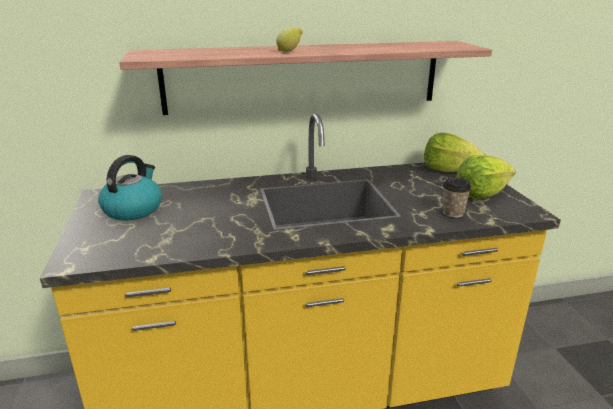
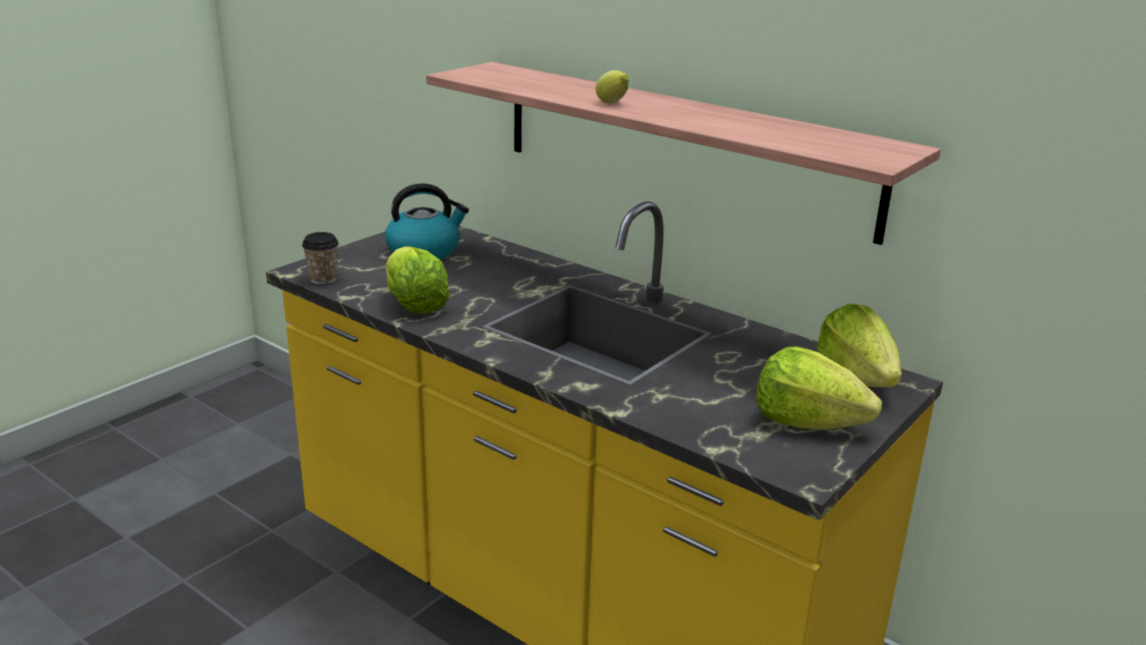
camera: 50 degrees right, 0 degrees up
(206, 239) = (414, 304): none -> lettuce
(453, 213) = (699, 416): cup -> cup (323, 279)

